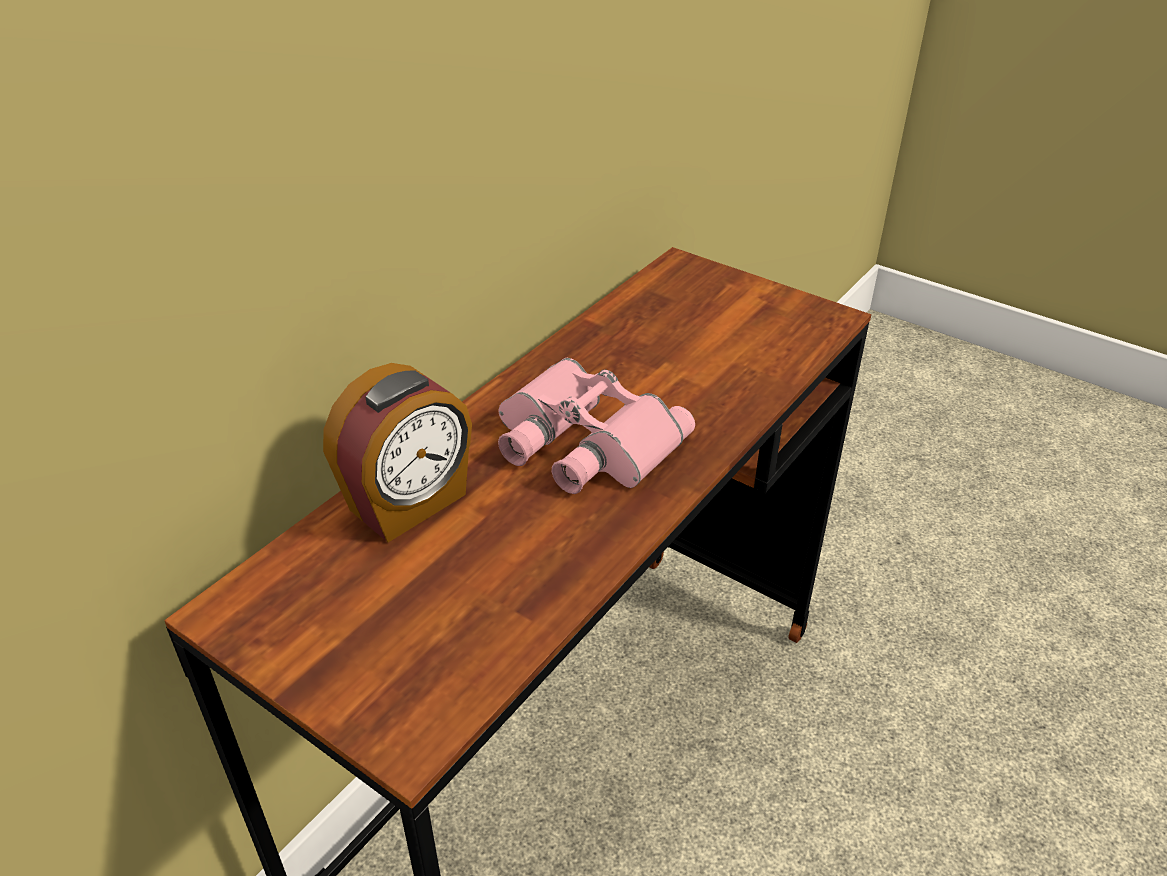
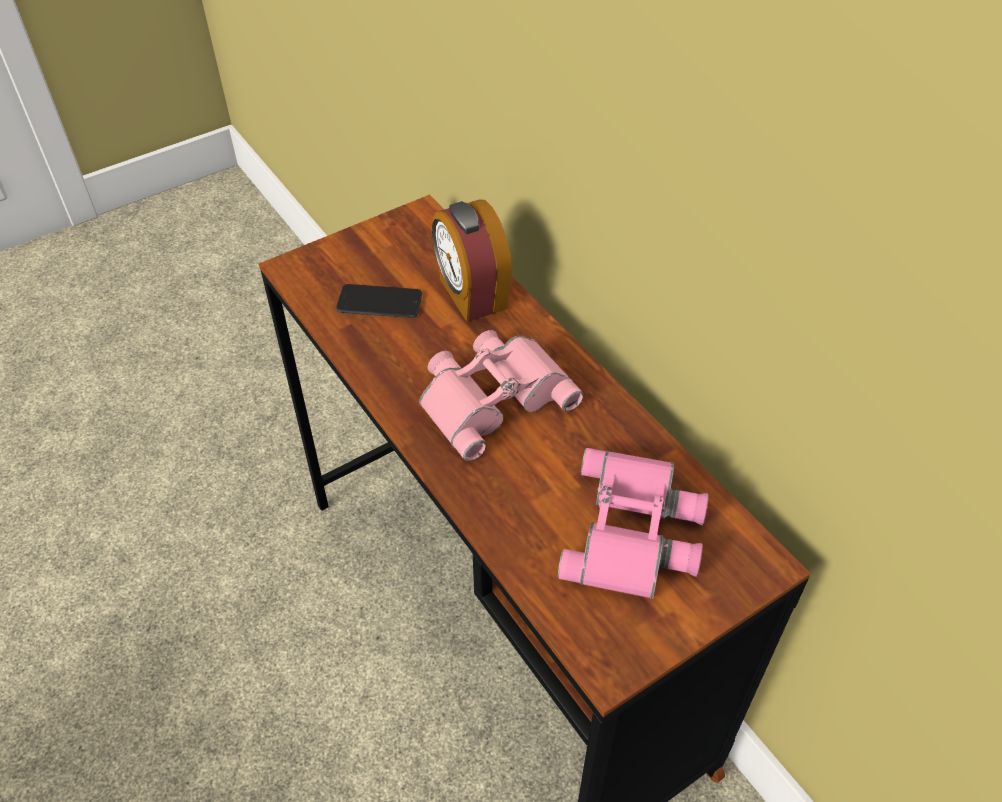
camera: 110 degrees right, 10 degrees up
(459, 593) = (379, 302): none -> phone
(696, 324) = (636, 532): none -> pink binoculars

